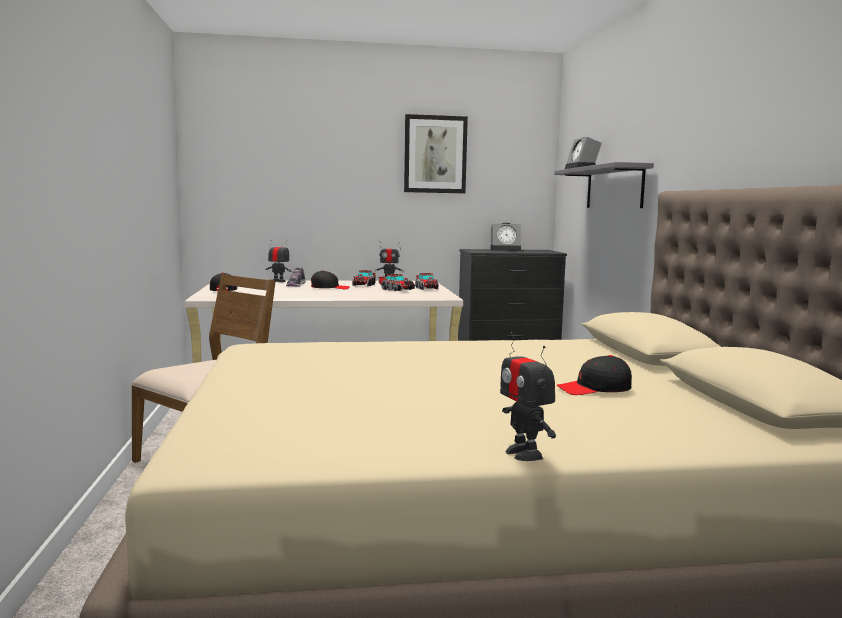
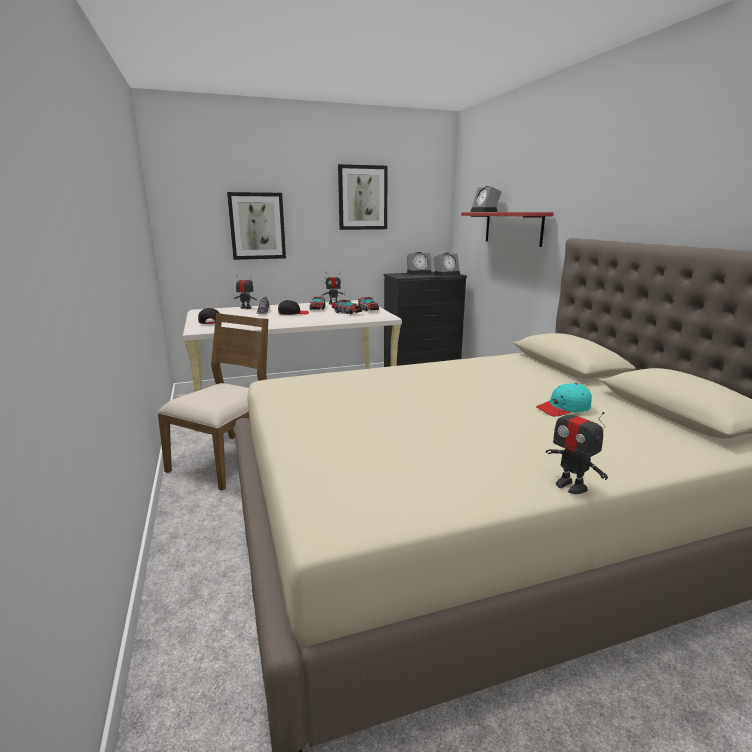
camera: 10 degrees left, 10 degrees up
(302, 184) = (257, 226): none -> picture
(541, 252) = (447, 274): none -> alarm clock
(594, 389) = (564, 408): black cap -> turquoise cap
(614, 187) = (513, 228): grey shelf -> red shelf

